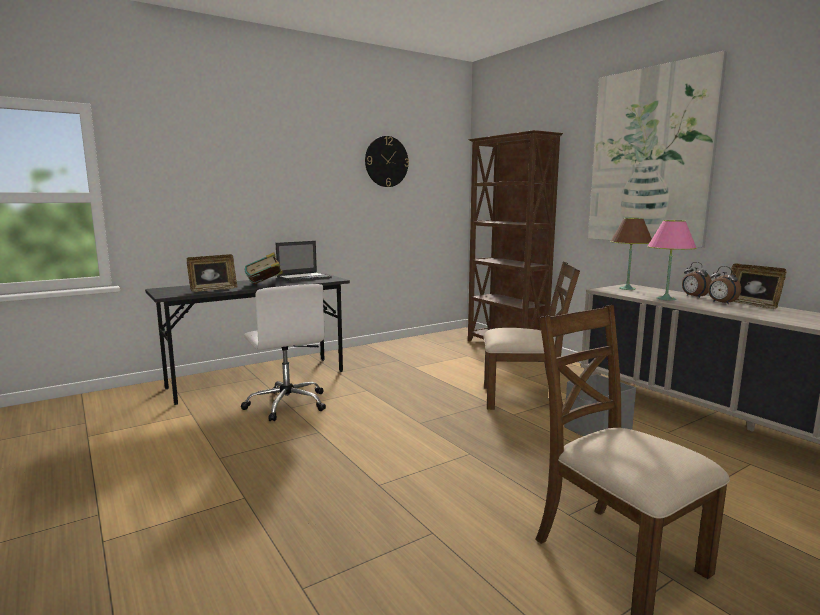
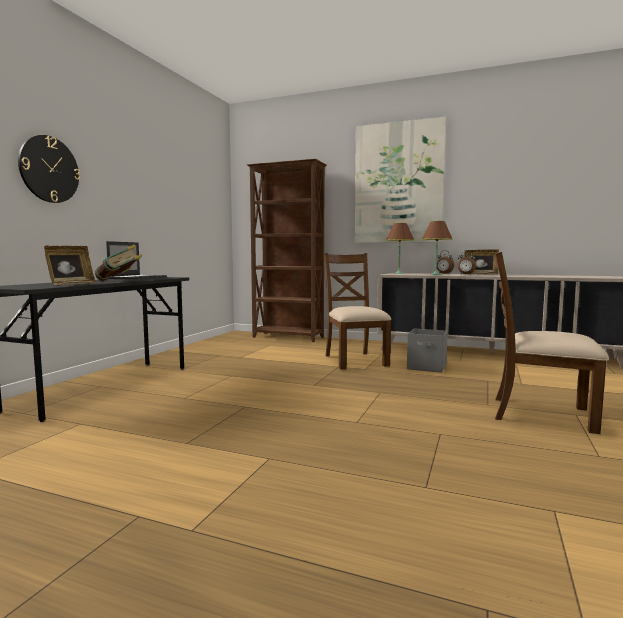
camera: 35 degrees left, 5 degrees down
(287, 404) = (175, 396): white office chair -> none
(386, 161) = (178, 176): wall clock -> wall clock (49, 169)
(523, 398) = (354, 360): brown chair -> brown chair turned 75 degrees counterclockwise
(666, 299) = (435, 274): pink table lamp -> brown table lamp

